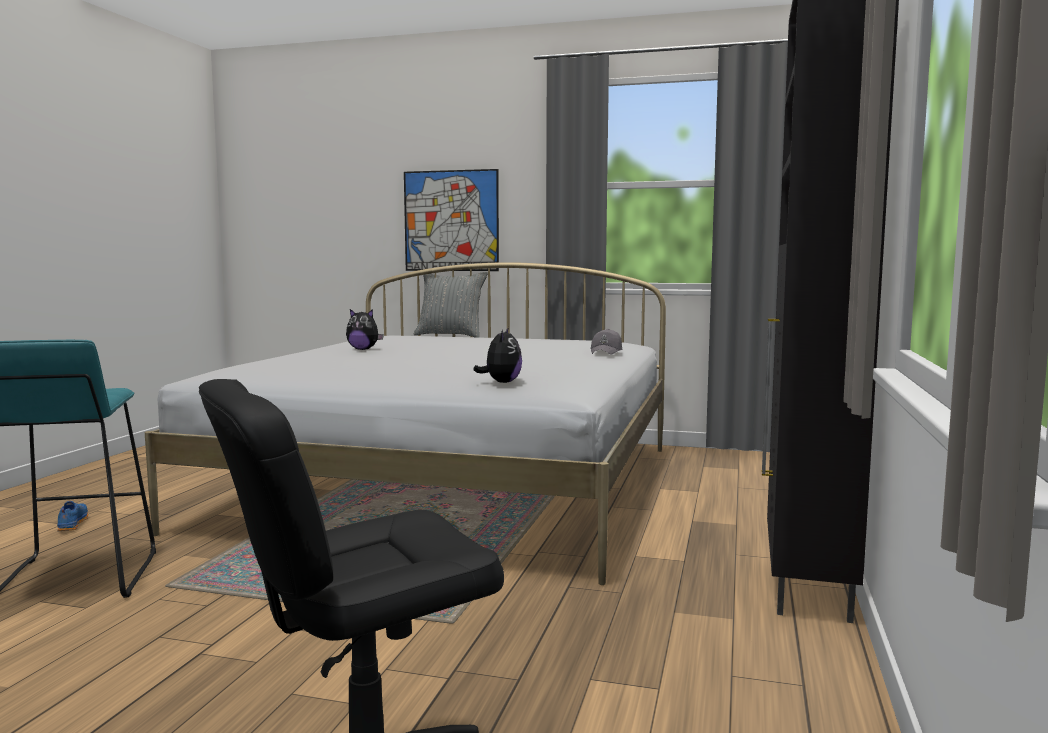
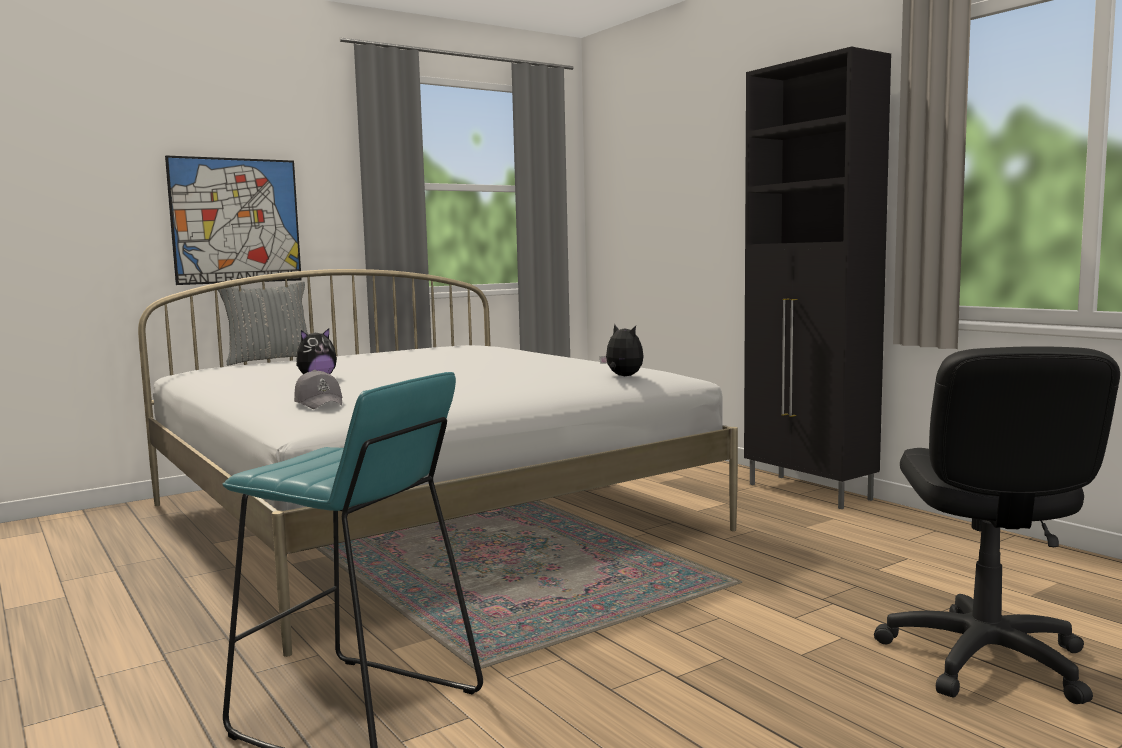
camera: 50 degrees left, 0 degrees up
(71, 524) = (120, 698): blue shoe -> none
(607, 352) = (530, 350): grey cap -> grey cap (319, 403)

